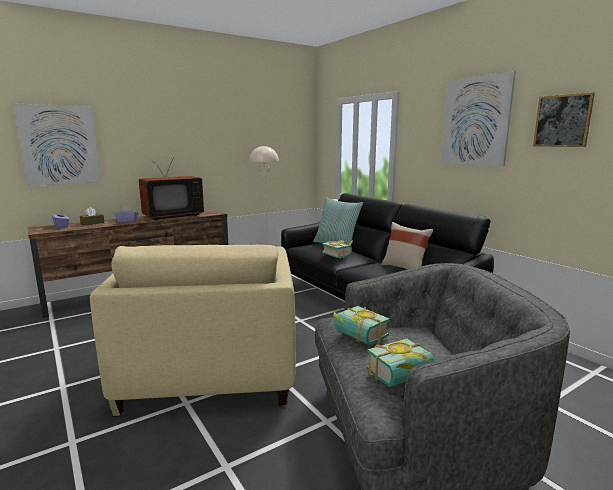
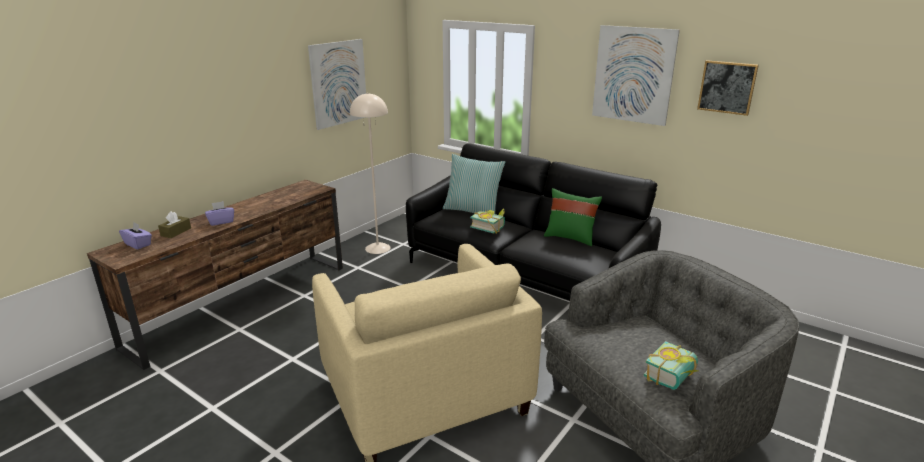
camera: 20 degrees left, 10 degrees up
(59, 145) = (112, 131): picture -> picture (339, 83)
(171, 216) = (267, 202): television -> none
(357, 337) = (606, 342): book -> none
(405, 268) = (570, 238): beige pillow -> green pillow

